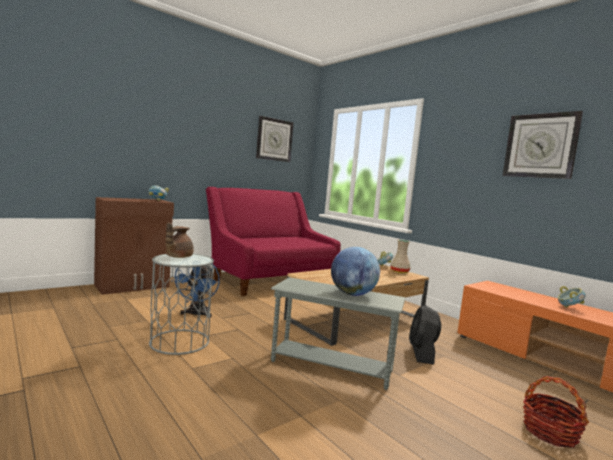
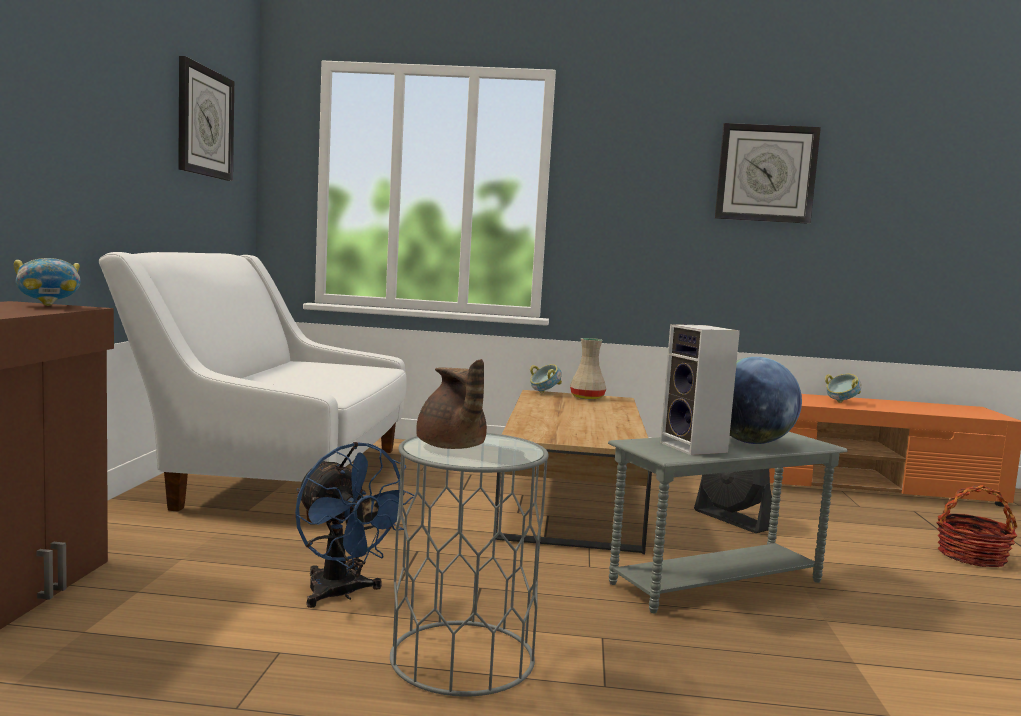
camera: 45 degrees left, 0 degrees up
(270, 279) = (278, 474): red sofa -> white sofa
(312, 288) = (696, 448): none -> speaker

